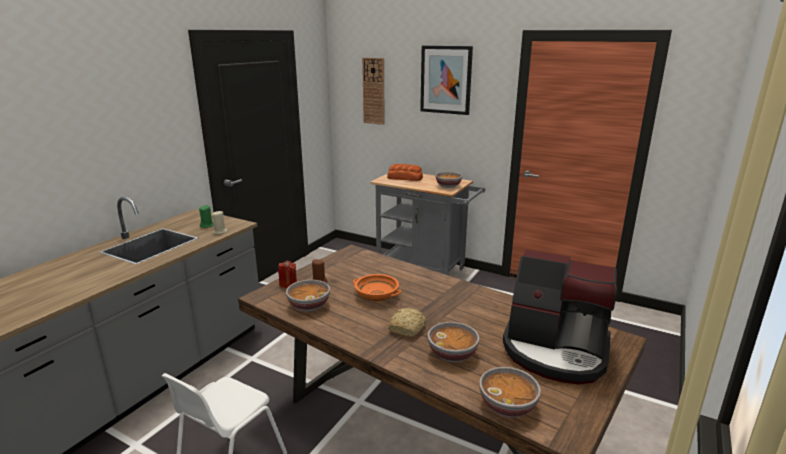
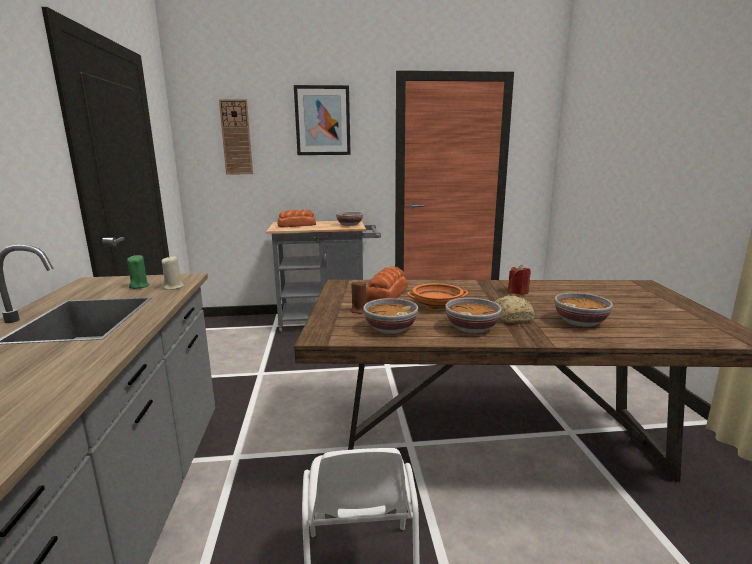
camera: 35 degrees left, 5 degrees down
(288, 284) = (328, 320): red candle -> red candle (518, 292)
(363, 273) = (386, 294): none -> bread
(508, 405) = (683, 337): bowl -> bowl (472, 328)
(555, 351) = (629, 300): coffee machine -> none

